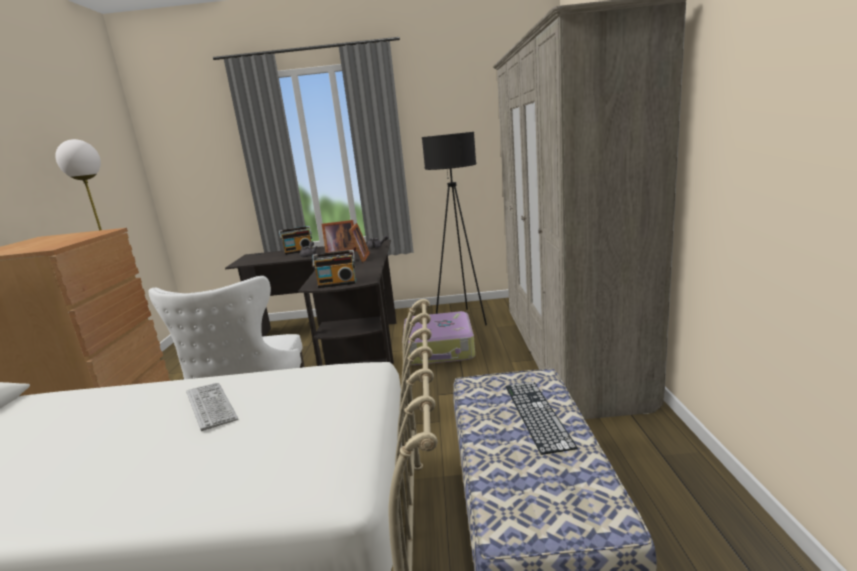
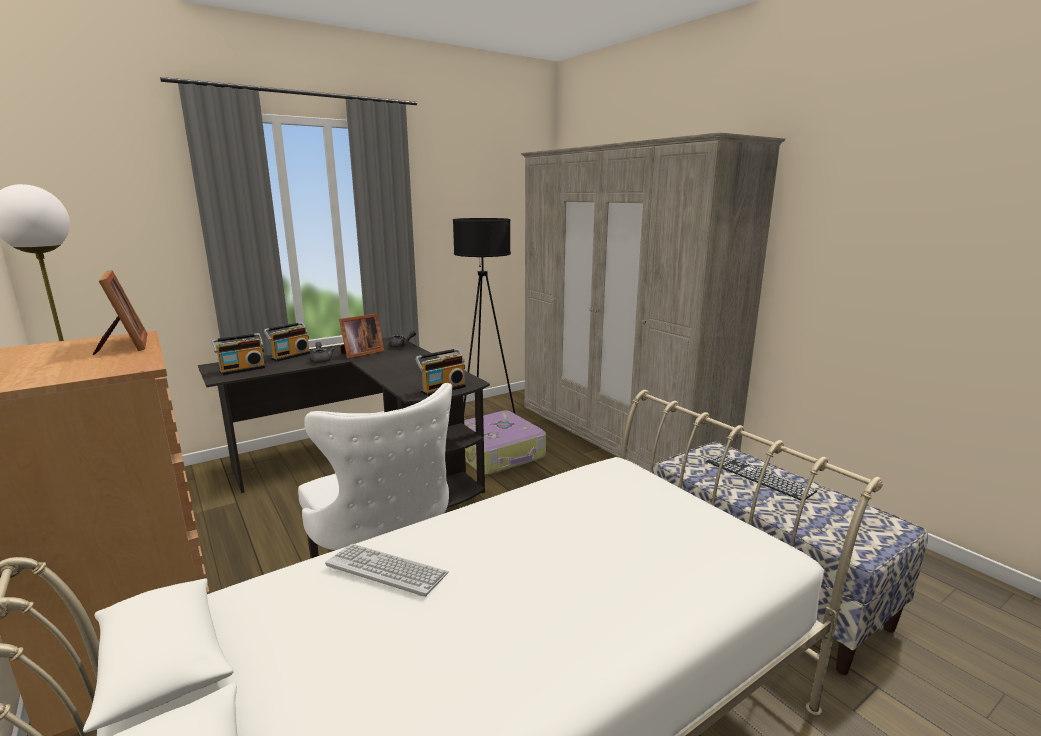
camera: 35 degrees left, 0 degrees up
(211, 406) = (543, 530): keyboard -> keyboard (386, 570)
(258, 259) = (242, 369): none -> radio
(358, 259) = (406, 360): picture frame -> picture frame (124, 345)

